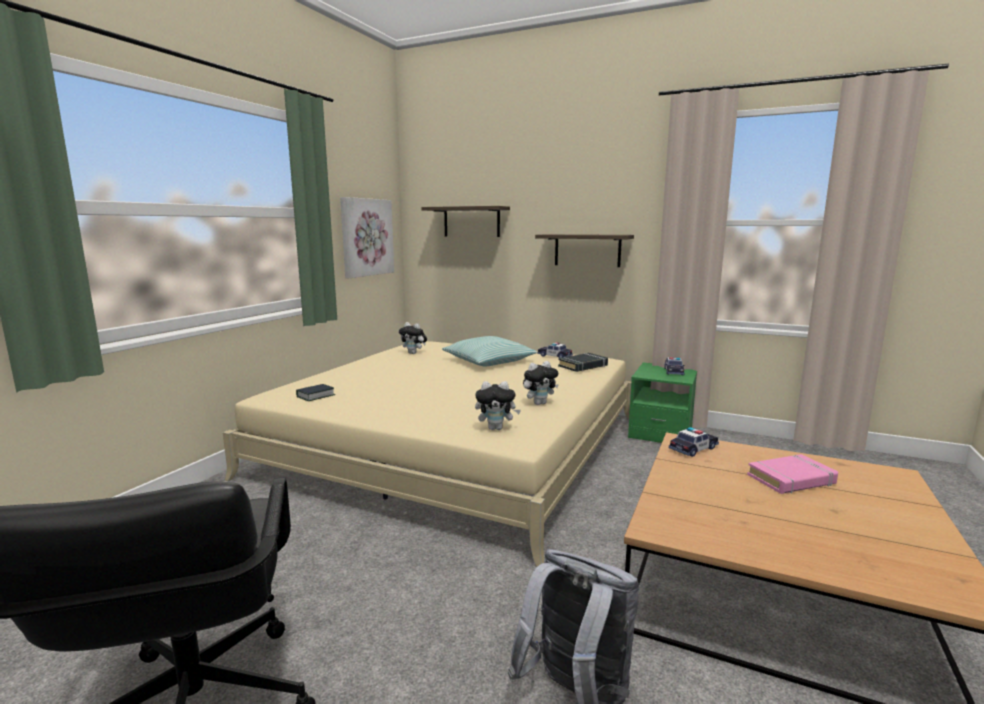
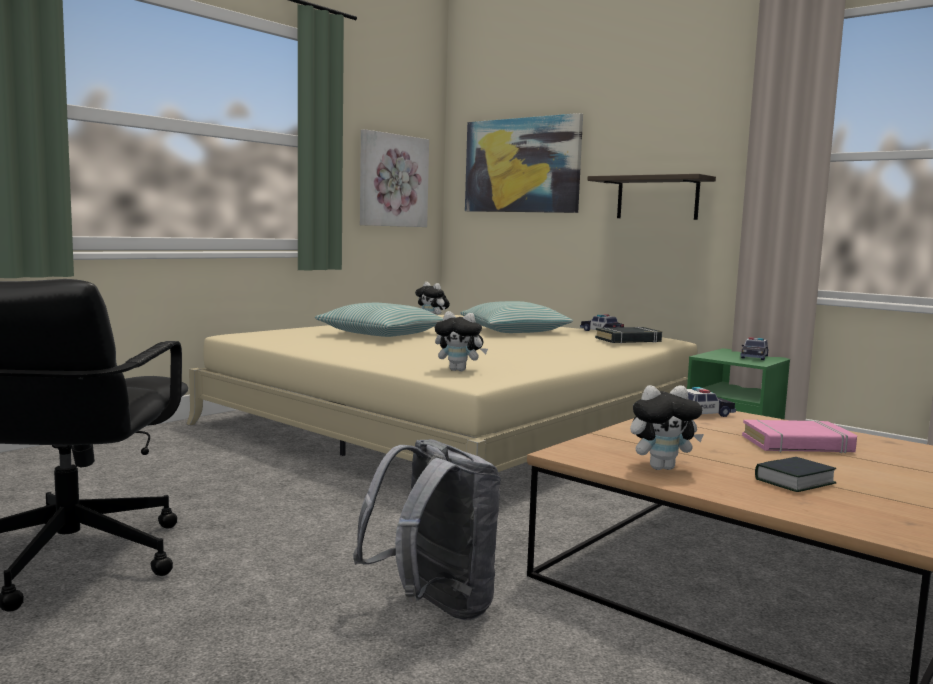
camera: 15 degrees right, 5 degrees down
(315, 396) = (289, 338): book -> book (794, 481)
(390, 380) = (381, 334): none -> pillow
(471, 222) = (522, 165): shelf -> picture
(539, 403) = (535, 361): plush toy -> plush toy (662, 467)

